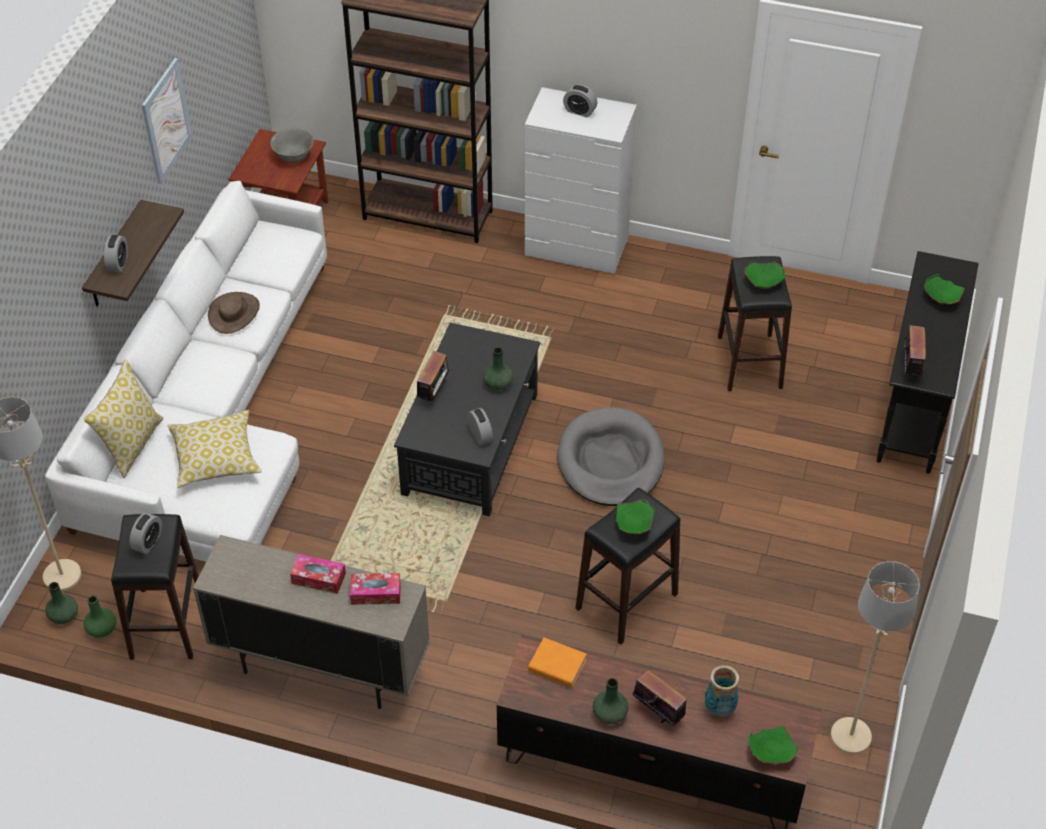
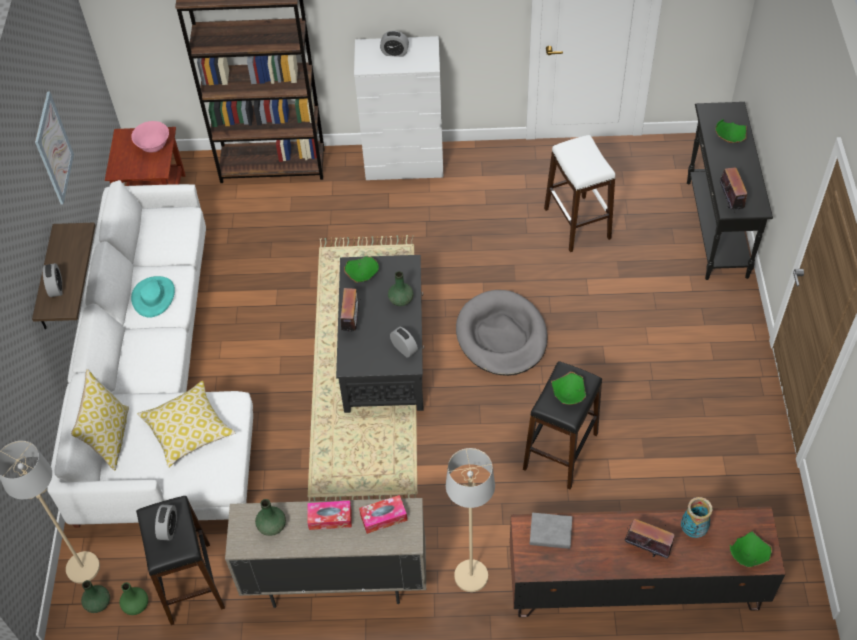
camera: 15 degrees left, 5 degrees up
(234, 313) = (154, 297): brown hat -> turquoise hat
(294, 157) = (153, 146): grey bowl -> pink bowl
(557, 666) = (550, 533): orange book -> grey book
(610, 714) = (609, 562): green vase -> green vase (272, 526)
(750, 362) = (577, 223): black stool -> white stool
(763, 282) = (586, 160): green bowl -> green bowl (362, 275)
(850, 737) = (775, 512): beige floor lamp -> beige floor lamp (471, 576)

